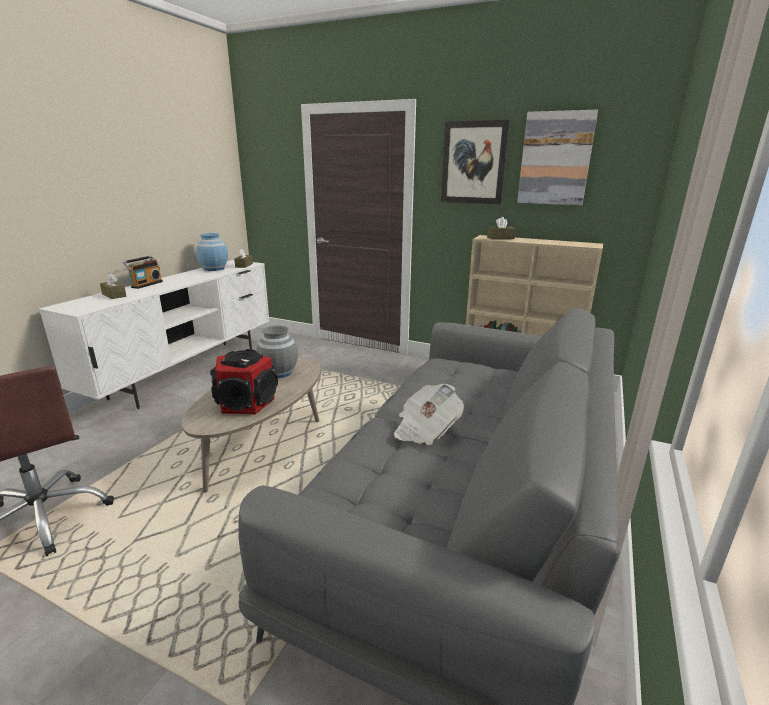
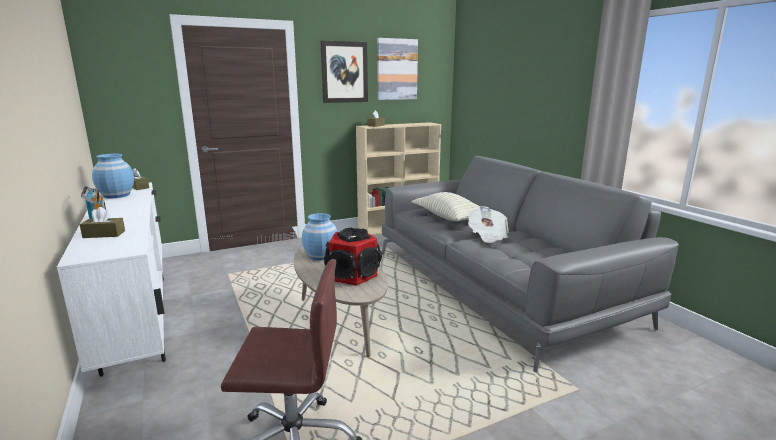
camera: 50 degrees left, 5 degrees down
(279, 372) = (321, 255): grey vase -> blue vase
(456, 386) = (449, 218): none -> pillow

